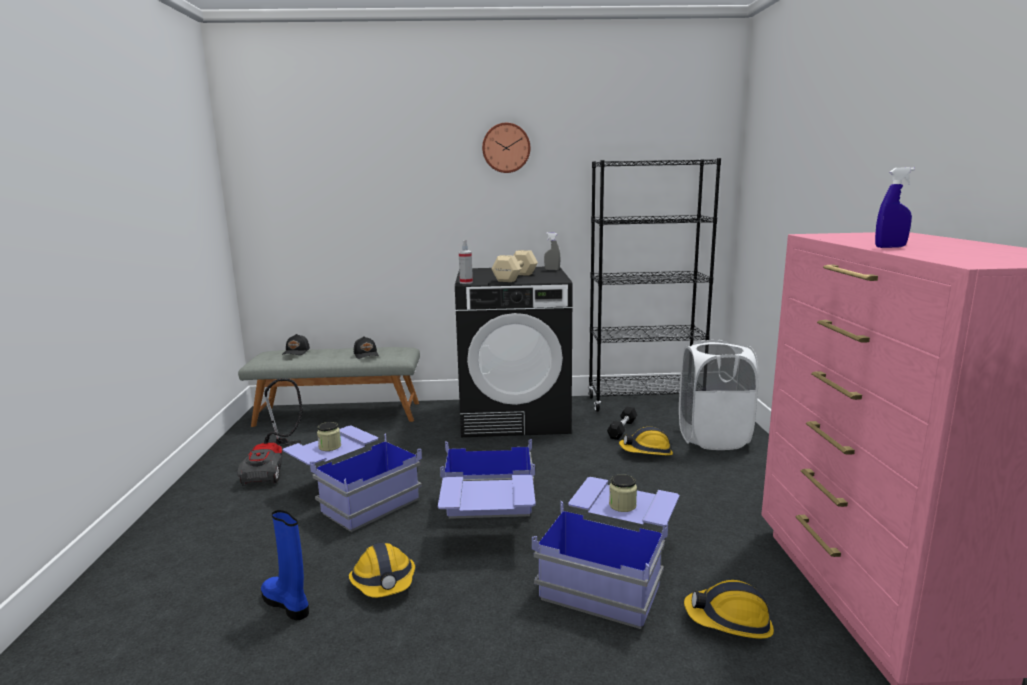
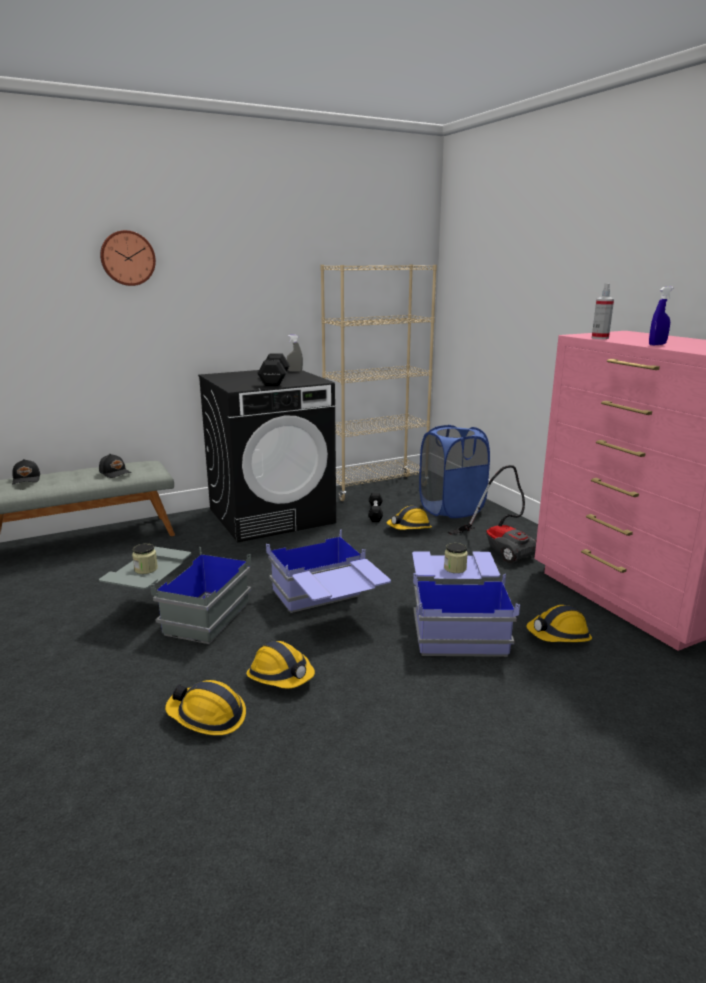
camera: 25 degrees left, 5 degrees up
(273, 467) = (63, 605): vacuum cleaner -> vacuum cleaner (500, 547)
(287, 604) = (207, 716): blue boot -> hard hat
(353, 496) = (180, 614): blue storage box -> grey storage box
(466, 282) = (235, 389): spray bottle -> spray bottle (600, 338)
(506, 148) = (239, 249): wall clock -> wall clock (127, 258)
(514, 278) = (274, 381): beige dumbbell -> black dumbbell
(645, 403) = (376, 488): black bookcase -> beige bookcase
(713, 438) = (451, 509): white laundry basket -> blue laundry basket

